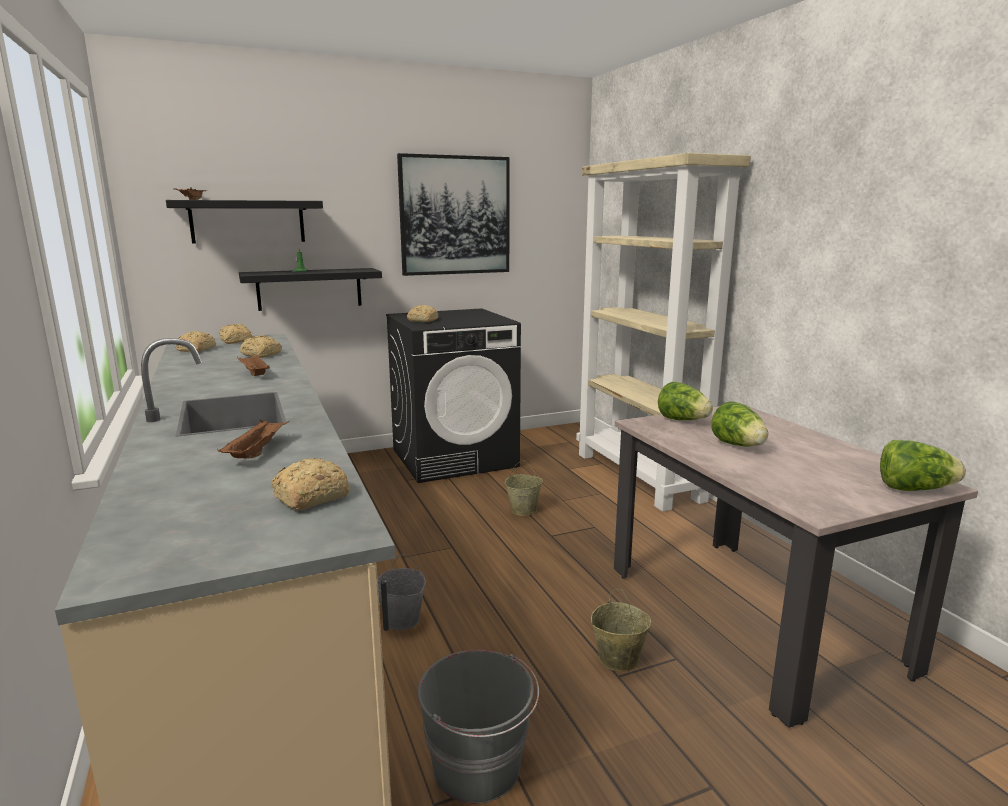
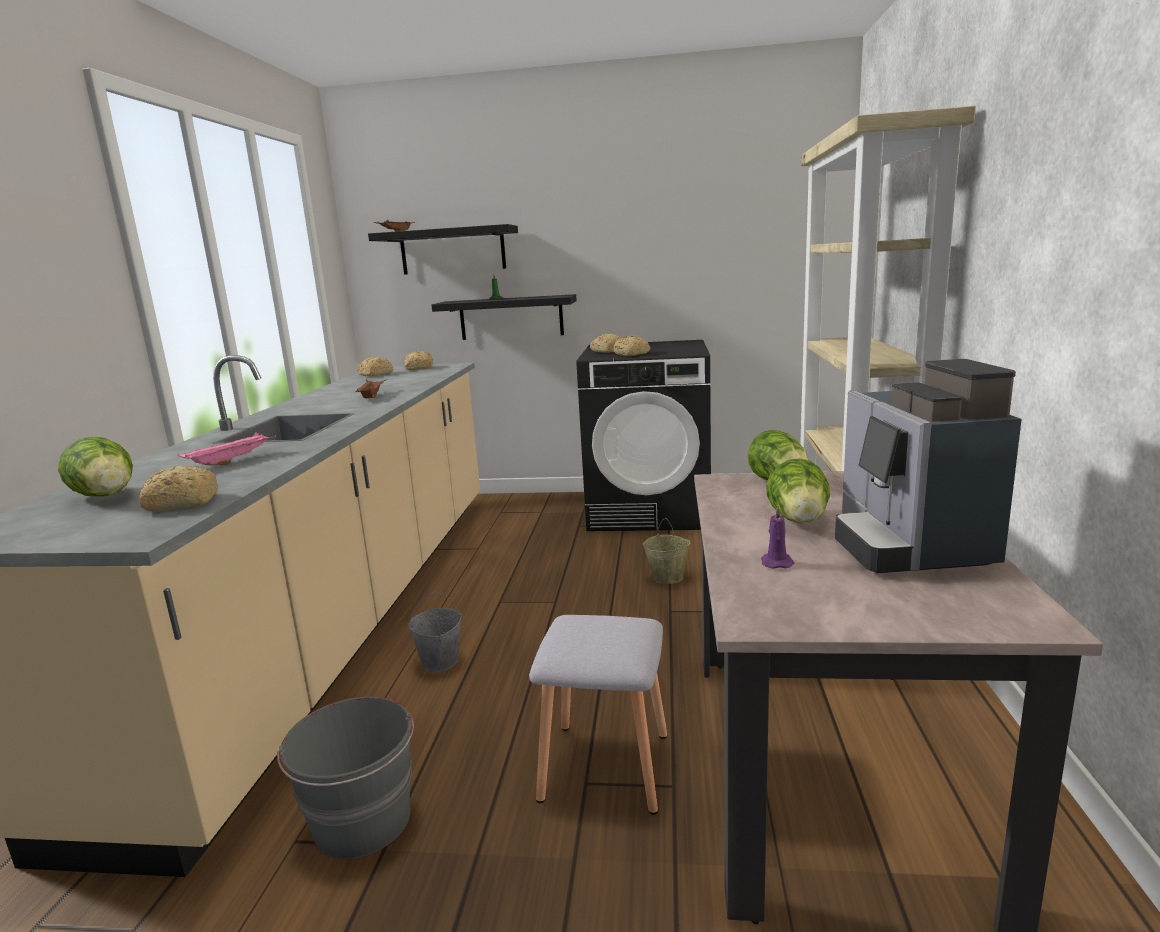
camera: 30 degrees right, 0 degrees up
(256, 451) = (232, 461): brown tray -> pink tray
(261, 355) = (413, 381): bread -> bread (631, 354)
(455, 215) = (671, 231): picture -> none
(617, 659) = (604, 764): beige bucket -> grey stool
(769, 474) = (776, 562): none -> purple candle
(817, 451) = (907, 544): none -> coffee machine
(914, 489) = (974, 619): lettuce -> lettuce (107, 497)

